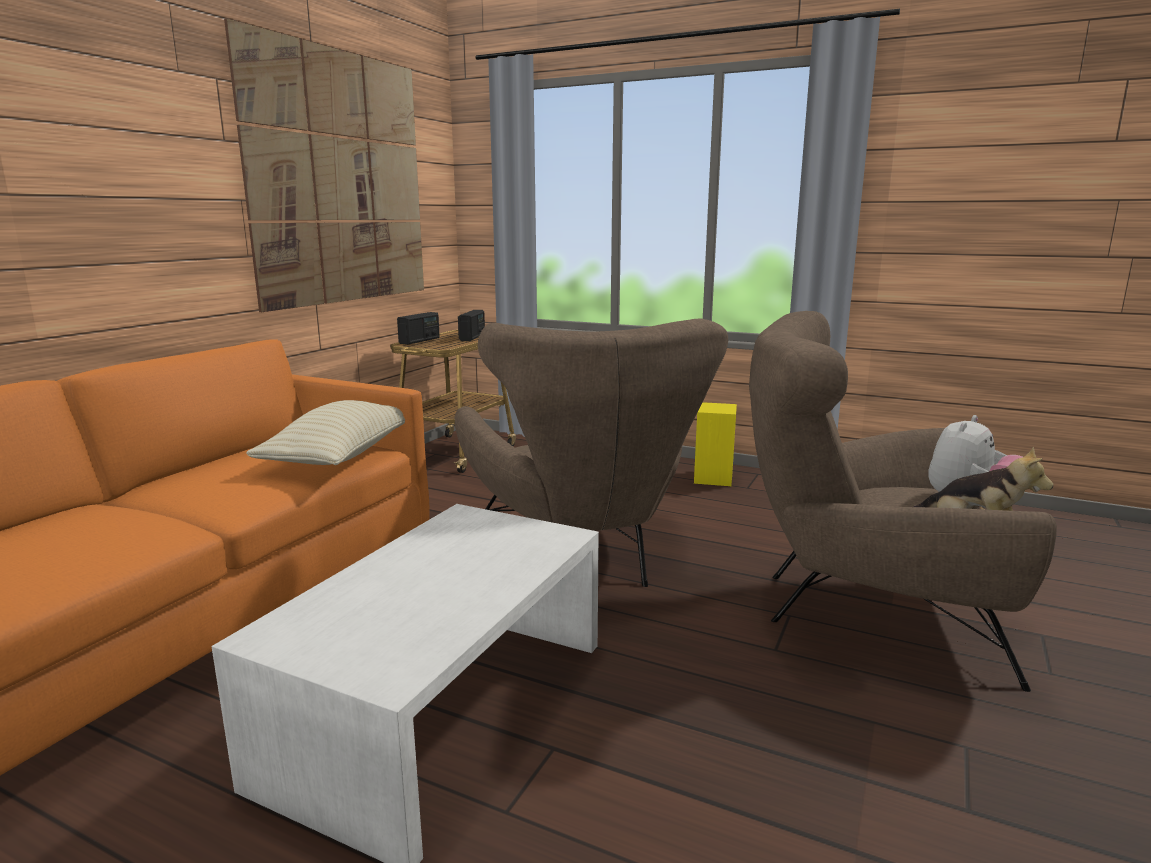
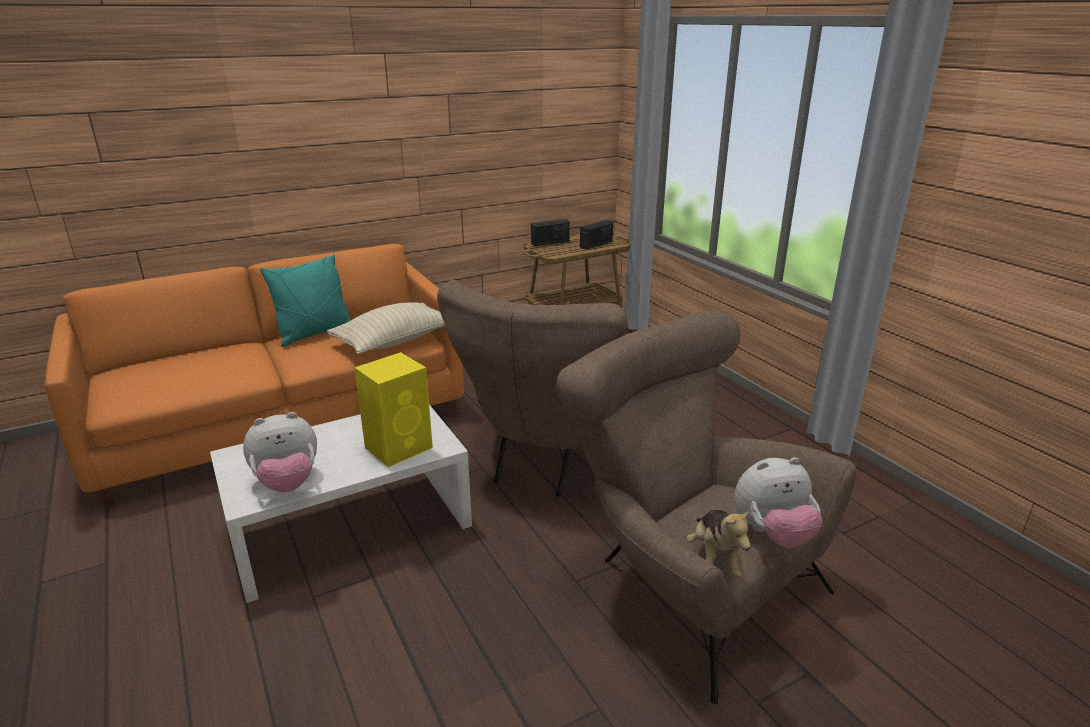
camera: 35 degrees right, 10 degrees up
(200, 472) = (314, 334): none -> turquoise pillow
(340, 179) = (490, 113): picture -> none
(421, 634) = (287, 483): none -> plush toy
(713, 477) = (745, 419): yellow speaker -> yellow speaker (400, 447)

